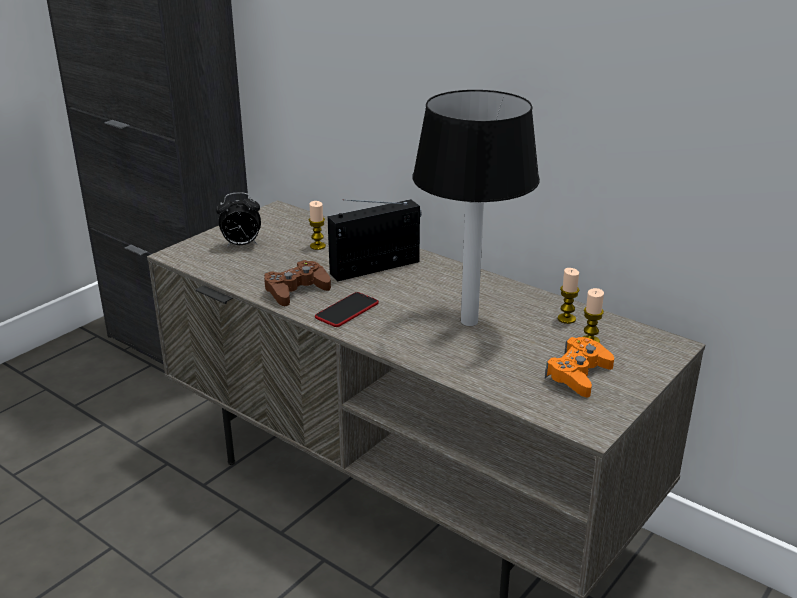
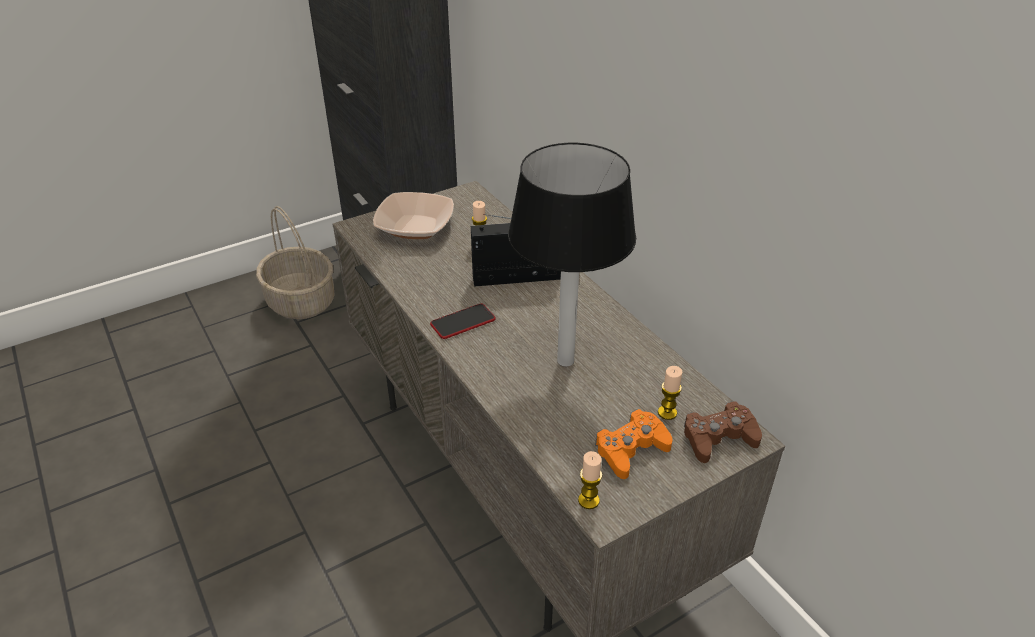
camera: 20 degrees right, 10 degrees up
(71, 385) = (302, 302): none -> basket
(241, 245) = (415, 227): alarm clock -> bowl
(296, 290) = (432, 288): brown game controller -> brown game controller (718, 438)
(566, 319) = (661, 380): candle -> candle (588, 500)

